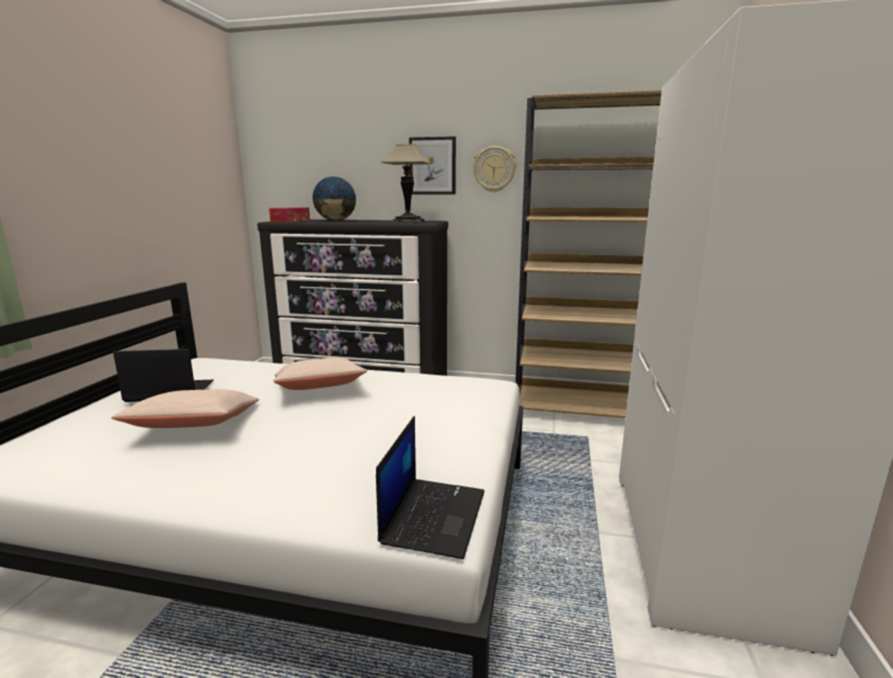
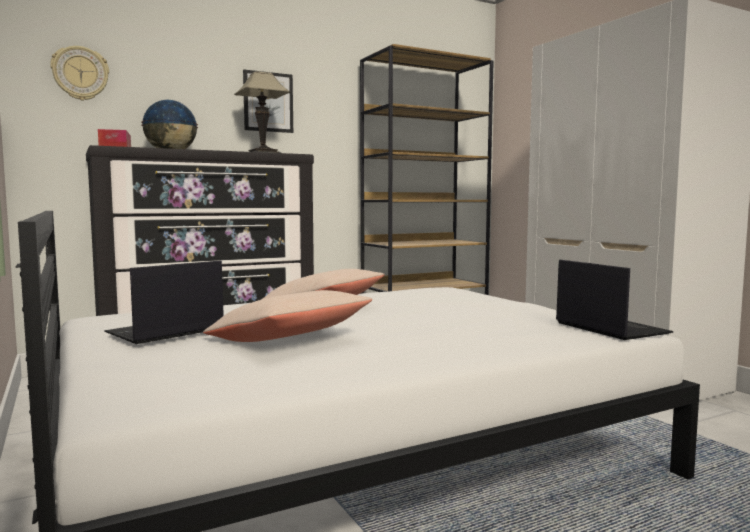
camera: 40 degrees left, 10 degrees down
(494, 169) = (328, 111): wall clock -> wall clock (80, 73)

